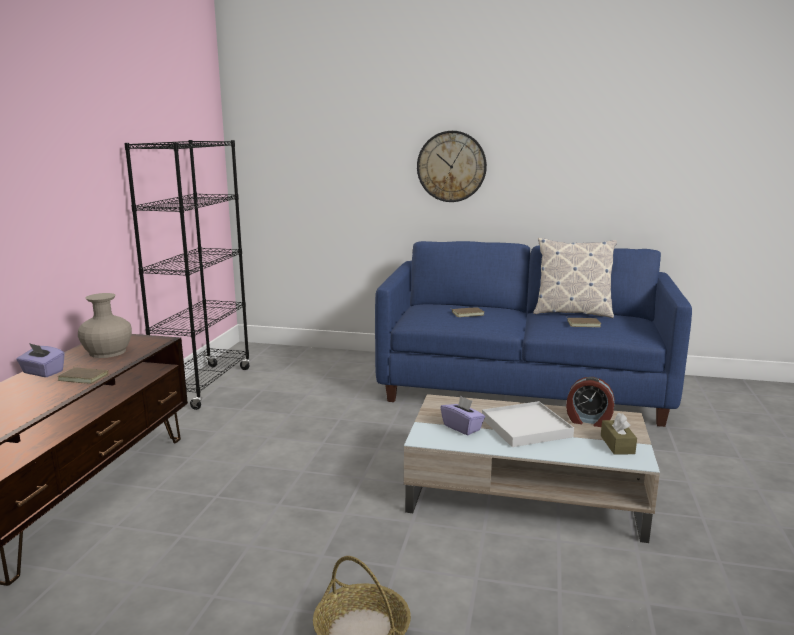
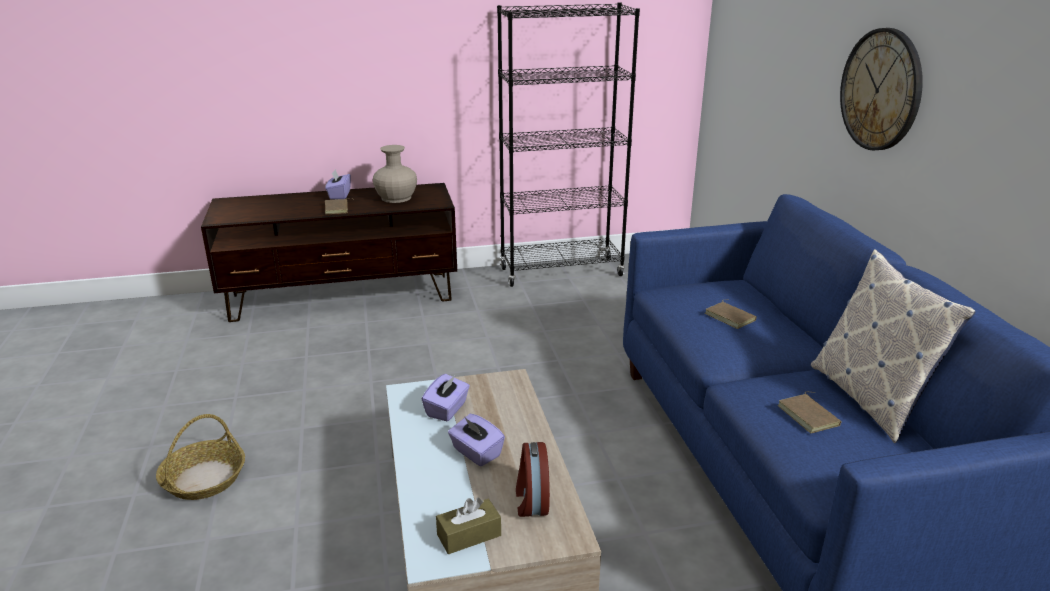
camera: 65 degrees right, 10 degrees up
(526, 427) = (476, 453): white tray -> purple tissue box

